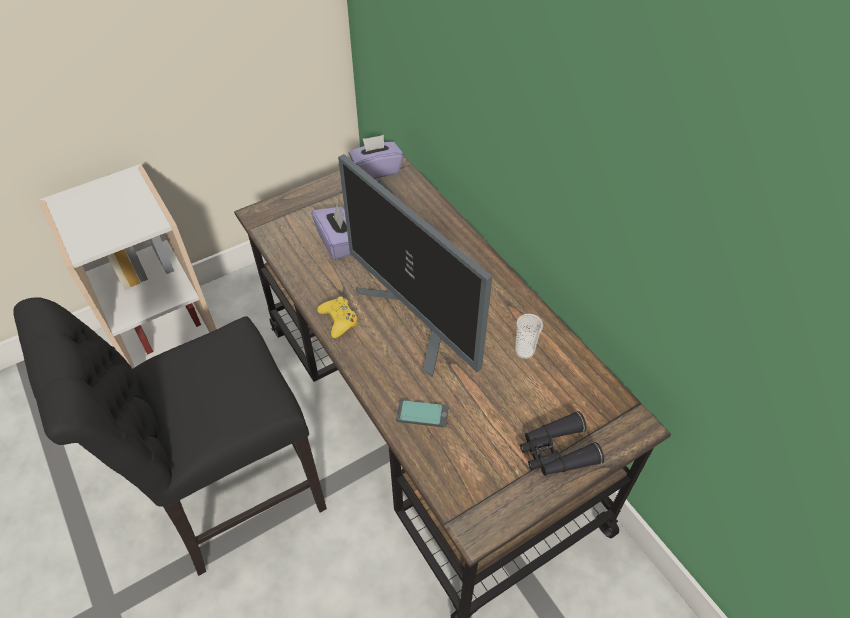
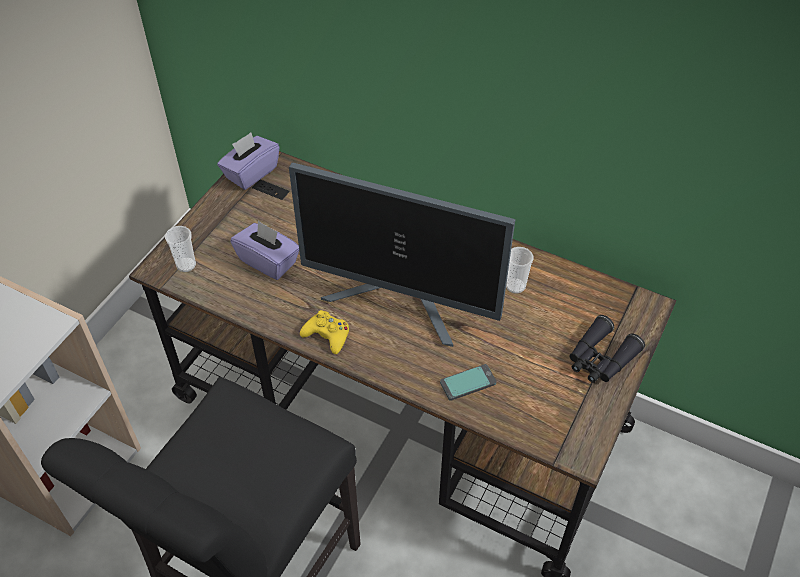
camera: 30 degrees left, 0 degrees up
(278, 220) = (186, 265): none -> cup

